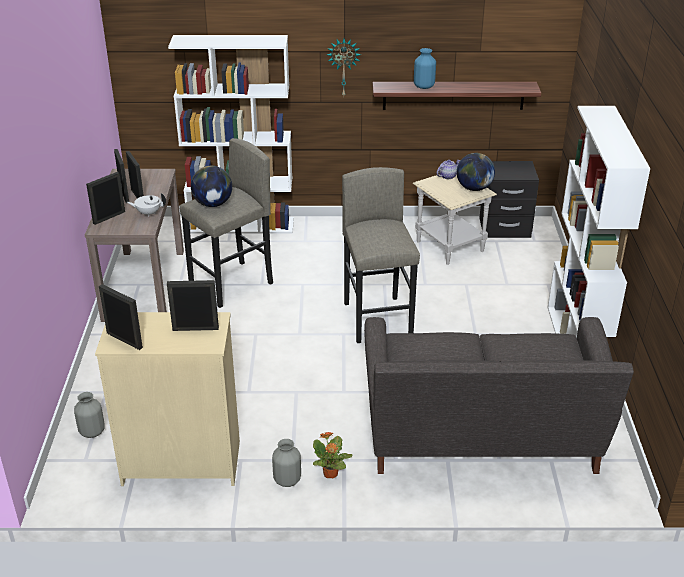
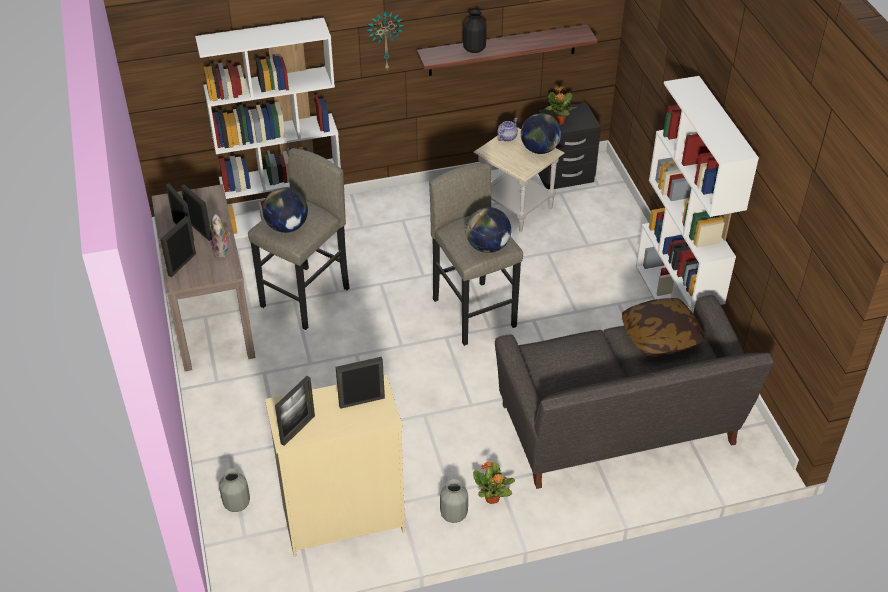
camera: 15 degrees left, 10 degrees up
(124, 340) = (298, 429): picture frame -> picture frame turned 105 degrees clockwise
(148, 213) = (222, 251): white teapot -> plush toy
(386, 243) = (487, 246): none -> globe
(424, 86) = (474, 49): blue vase -> black vase
(500, 171) = (558, 122): none -> potted plant
(533, 346) = (660, 336): none -> pillow

